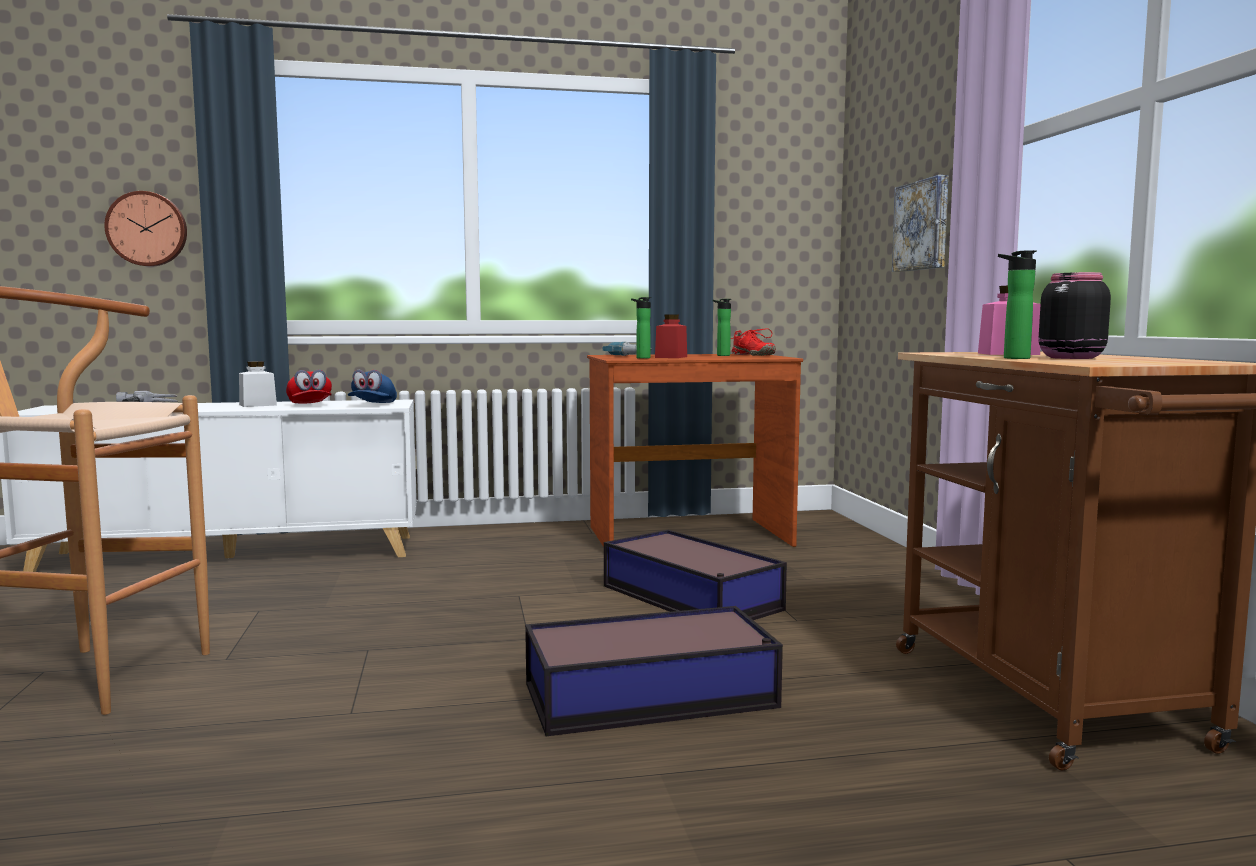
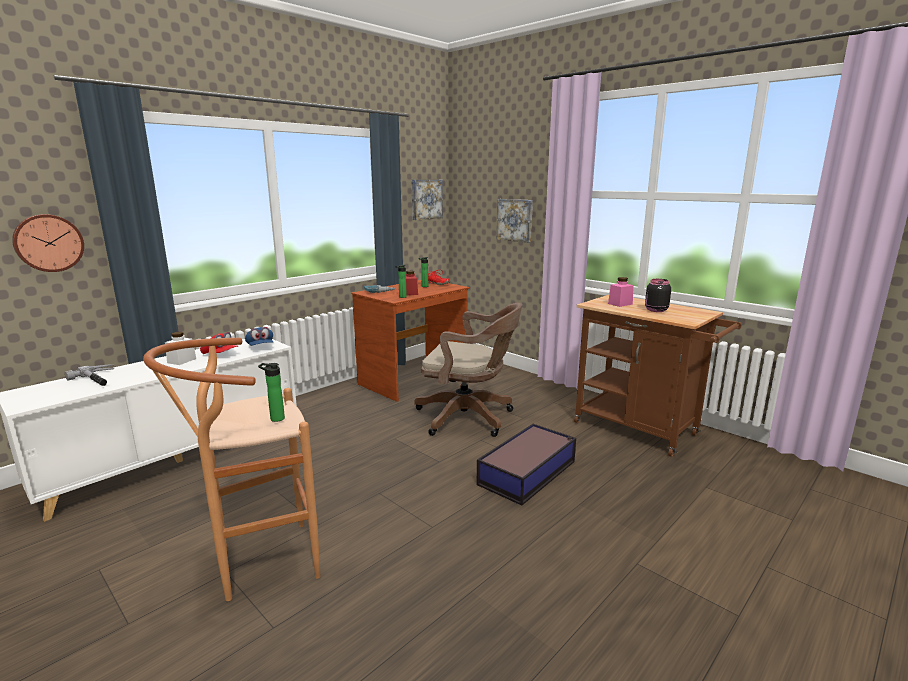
camera: 35 degrees left, 10 degrees up
(691, 598) = (469, 417): storage box -> brown office chair
(783, 208) = (426, 199): none -> picture
(1012, 358) = (644, 314): bottle -> bottle (275, 418)

